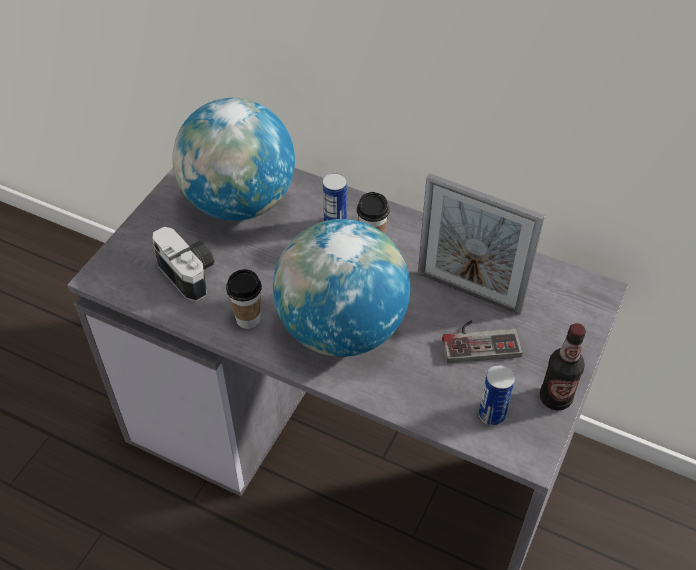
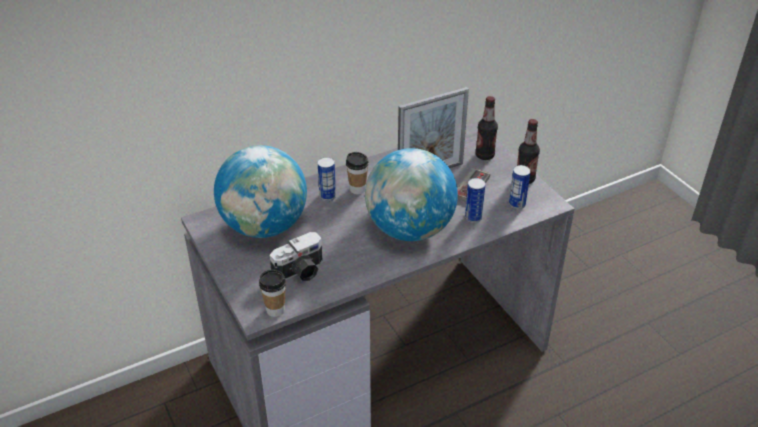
camera: 55 degrees left, 10 degrees down
(191, 273) = (301, 272): camera -> camera turned 150 degrees clockwise
(248, 319) = (364, 263): cup -> cup (275, 310)
(420, 381) = (473, 218): none -> can
(562, 328) = (484, 155): none -> bottle

